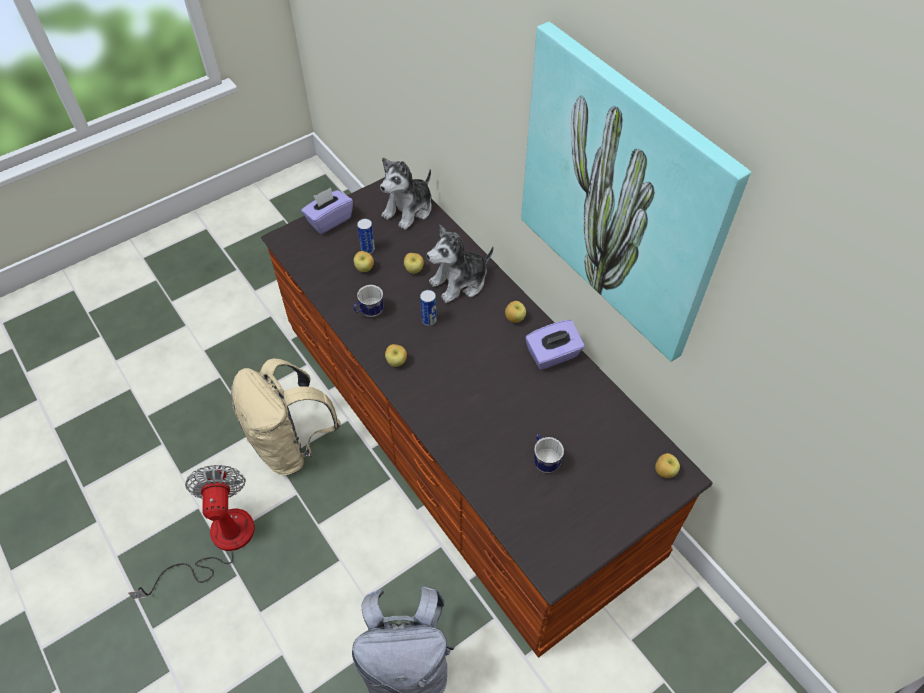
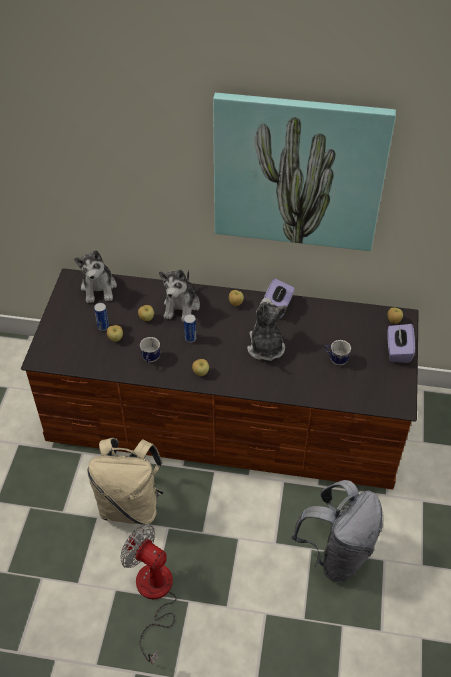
camera: 45 degrees left, 5 degrees down
(329, 220) = (55, 328): purple tissue box -> purple tissue box (398, 351)
(488, 387) = (265, 347): none -> plush toy

